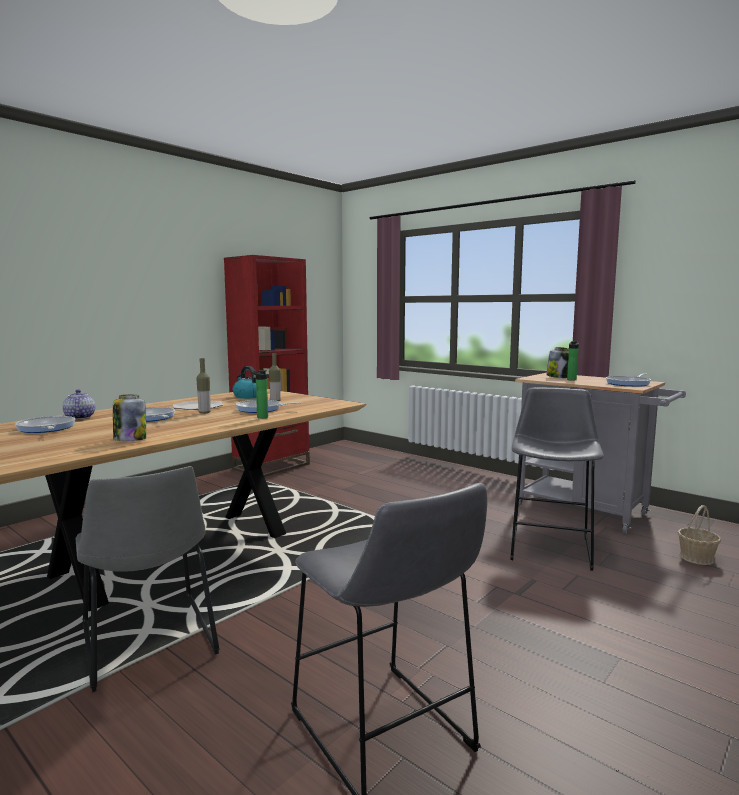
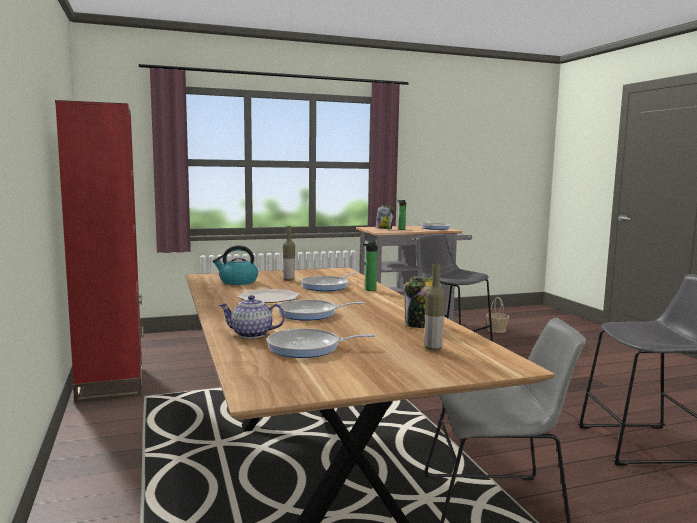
camera: 60 degrees left, 0 degrees up
(204, 412) = (312, 299): bottle -> bottle (433, 348)

